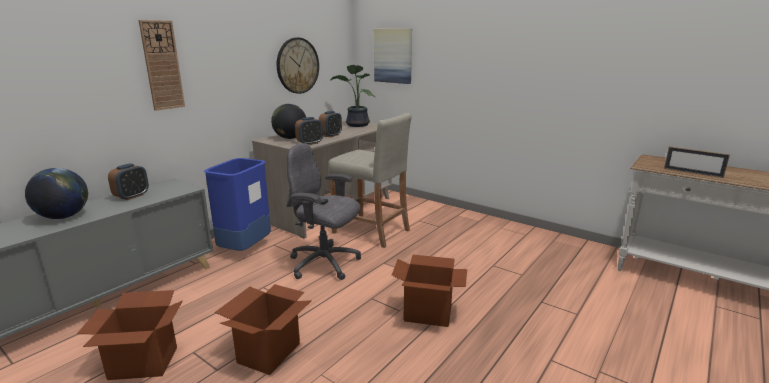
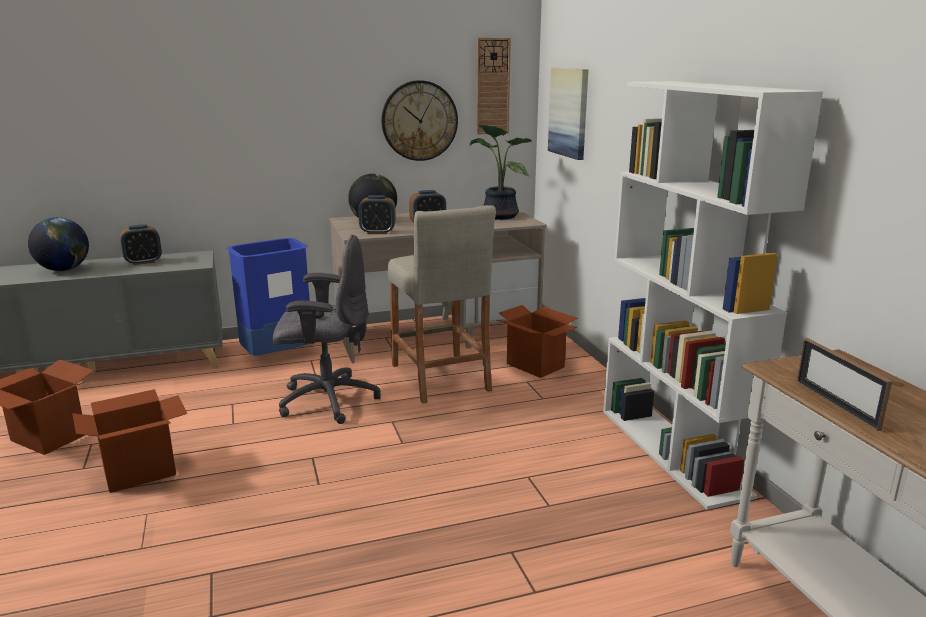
camera: 35 degrees right, 0 degrees up
(162, 65) = (210, 114): wall clock -> wall clock (492, 86)
(325, 264) = (327, 400): grey office chair -> grey office chair turned 120 degrees clockwise
(428, 313) = (343, 501): cardboard box -> cardboard box (535, 365)
(529, 232) = (673, 451): none -> white bookcase

